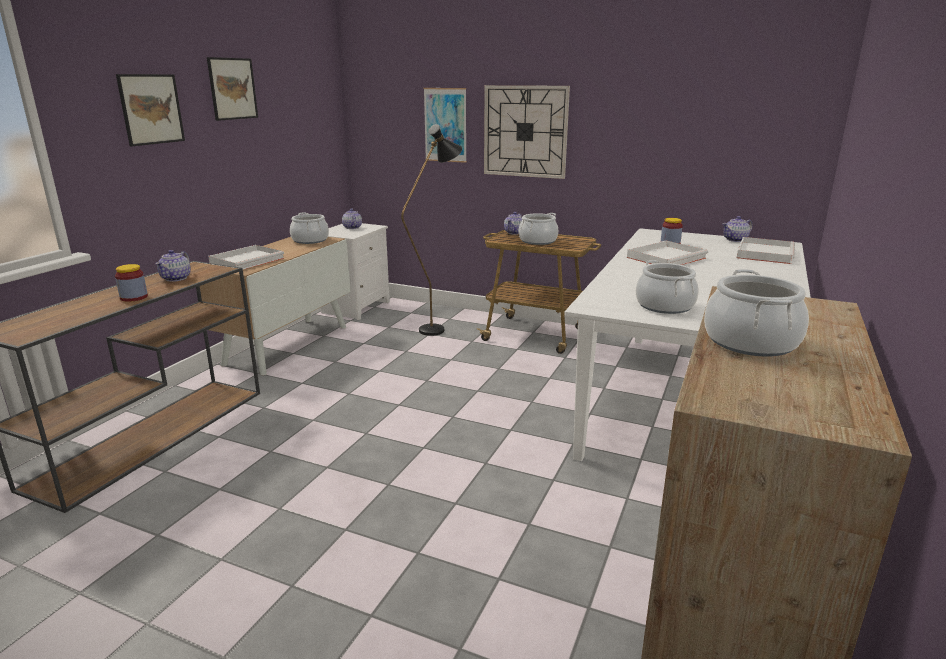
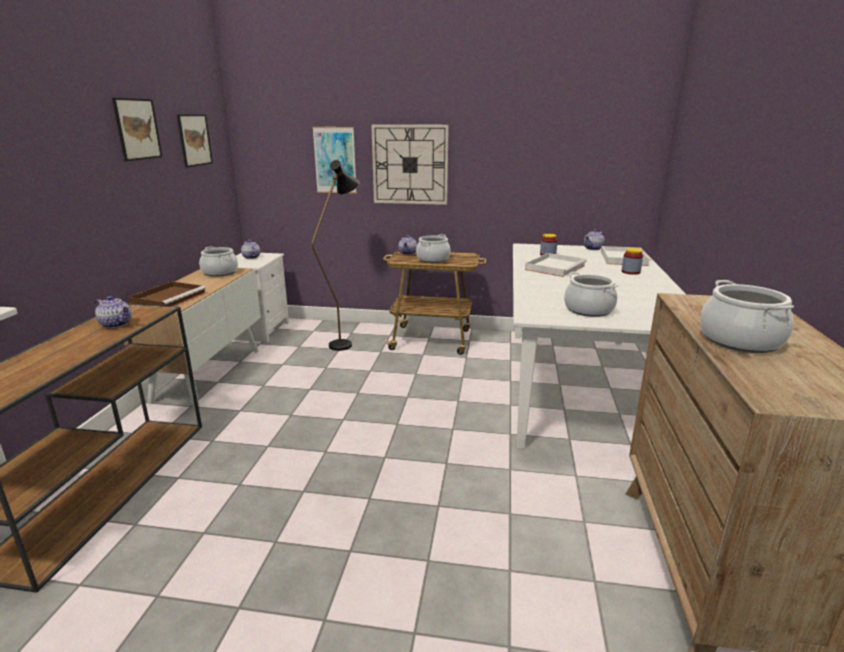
camera: 15 degrees left, 0 degrees up
(134, 297) = (81, 350): jar -> jar (630, 272)
(151, 109) = (63, 151): picture -> picture (194, 140)
(176, 278) = (116, 324): teapot -> teapot turned 60 degrees counterclockwise
(248, 260) = (169, 297): white tray -> brown tray

